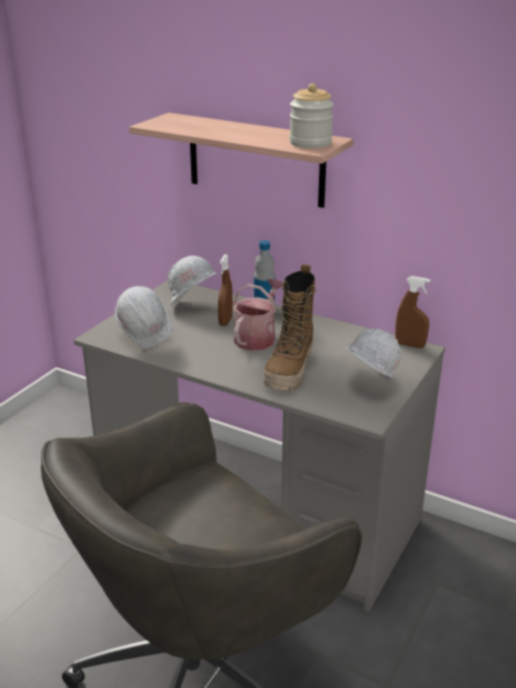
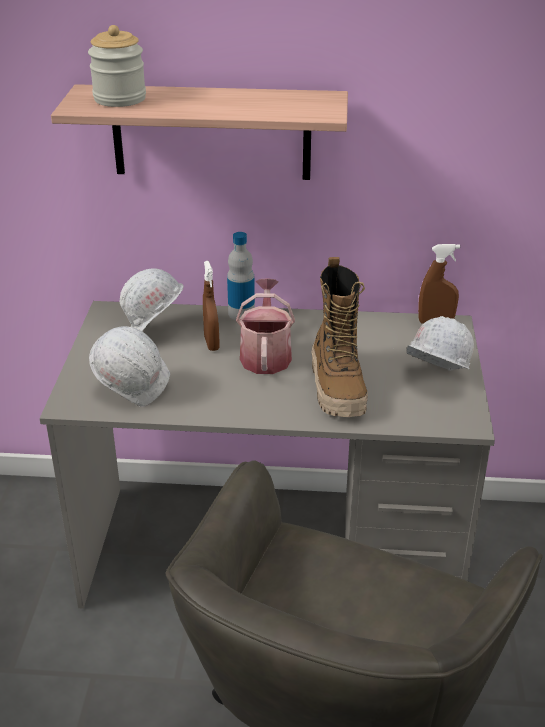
camera: 25 degrees left, 5 degrees up
(310, 143) = (310, 105): jar -> jar (120, 99)

